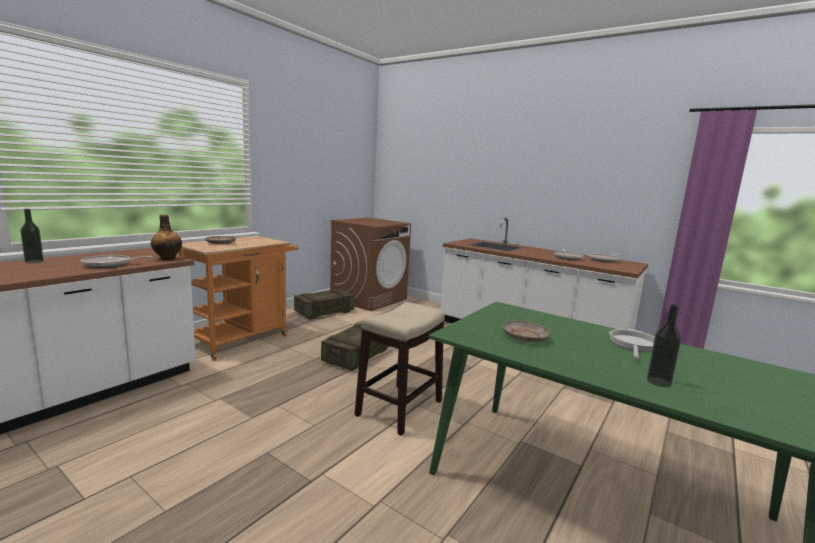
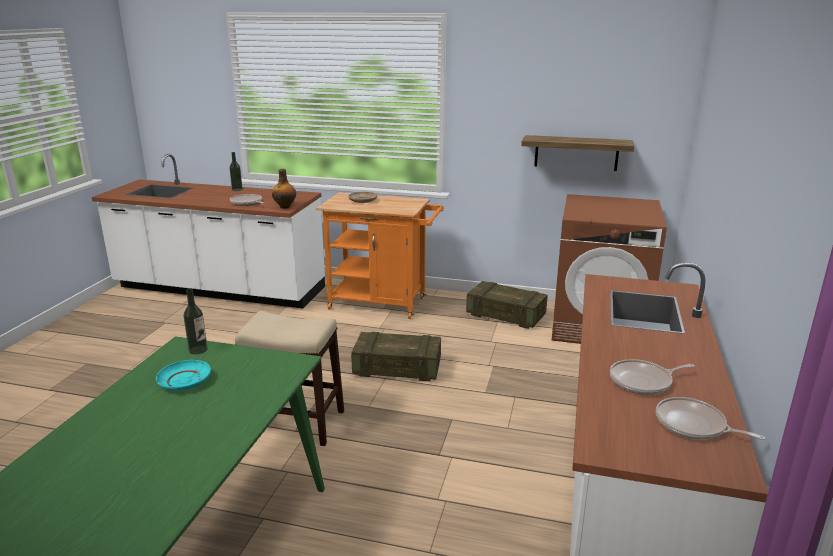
camera: 70 degrees right, 10 degrees up
(330, 192) = (576, 153): none -> shelf
(525, 337) = (185, 382): beige plate -> turquoise plate
(633, 345) = (184, 453): frying pan -> none
(658, 382) = (70, 460): bottle -> bottle (198, 350)

